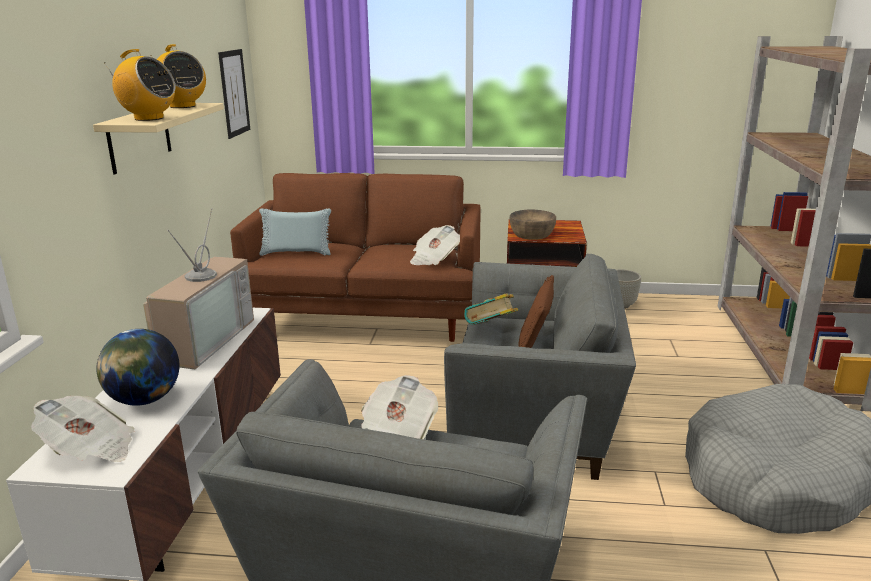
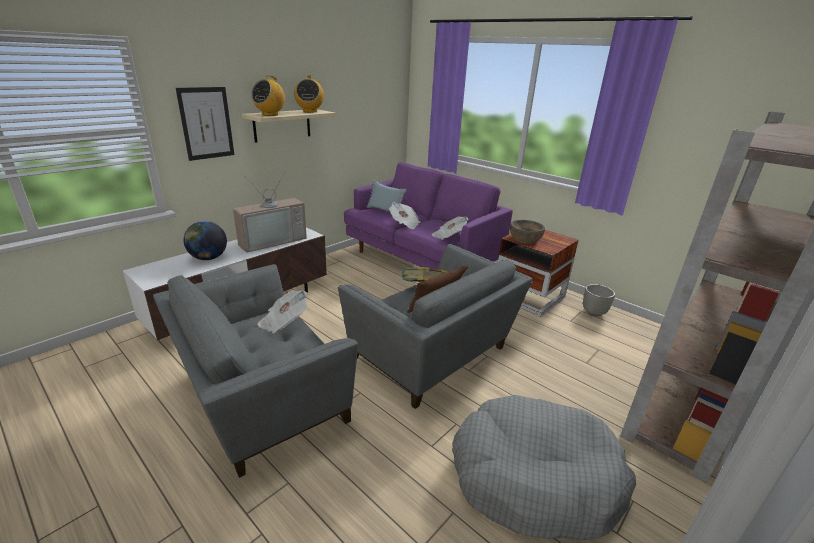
camera: 35 degrees right, 5 degrees up
(90, 450) = (160, 271): newspaper -> newspaper (404, 224)
(148, 118) = (270, 114): radio -> radio turned 60 degrees clockwise
(234, 93) = (383, 109): picture -> picture (206, 123)
(364, 317) = (421, 261): brown sofa -> purple sofa

